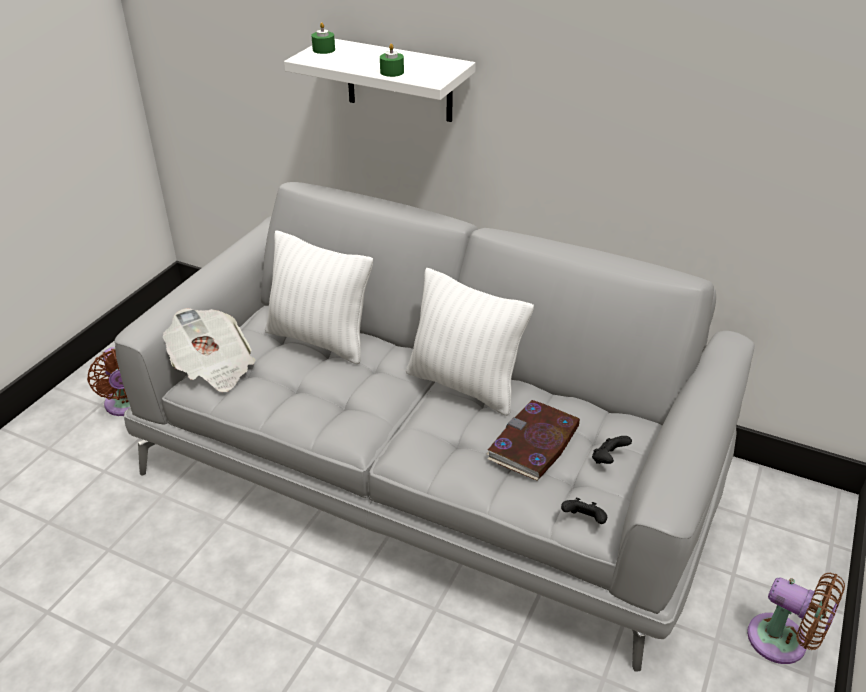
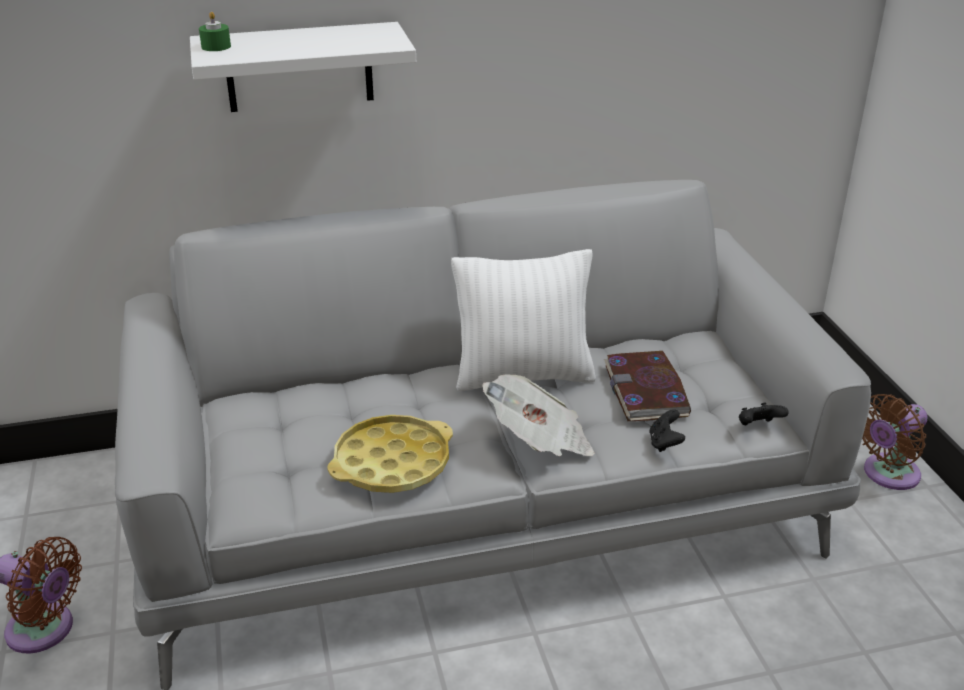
camera: 40 degrees left, 5 degrees down
(213, 367) = (243, 483): newspaper -> newspaper (539, 441)
(303, 400) = (392, 462): none -> yellow tray
(320, 340) = (327, 403): white pillow -> none
(392, 72) = (337, 47): green candle -> none
(608, 459) = (717, 373): black game controller -> black game controller (665, 443)
(783, 642) = (887, 474): brown fan -> brown fan turned 150 degrees clockwise

